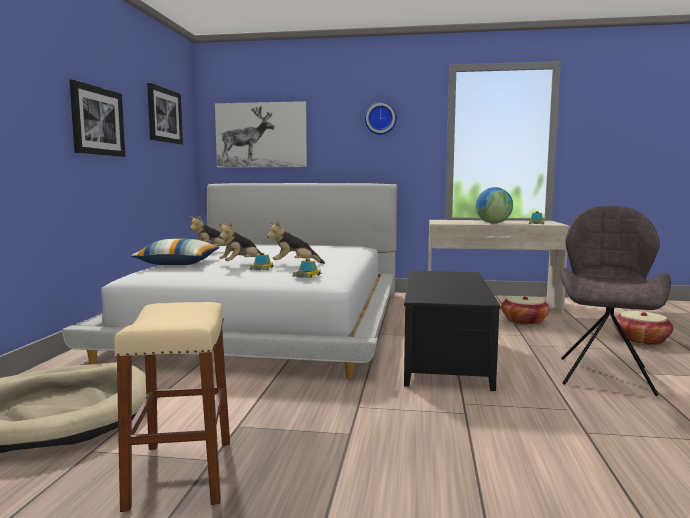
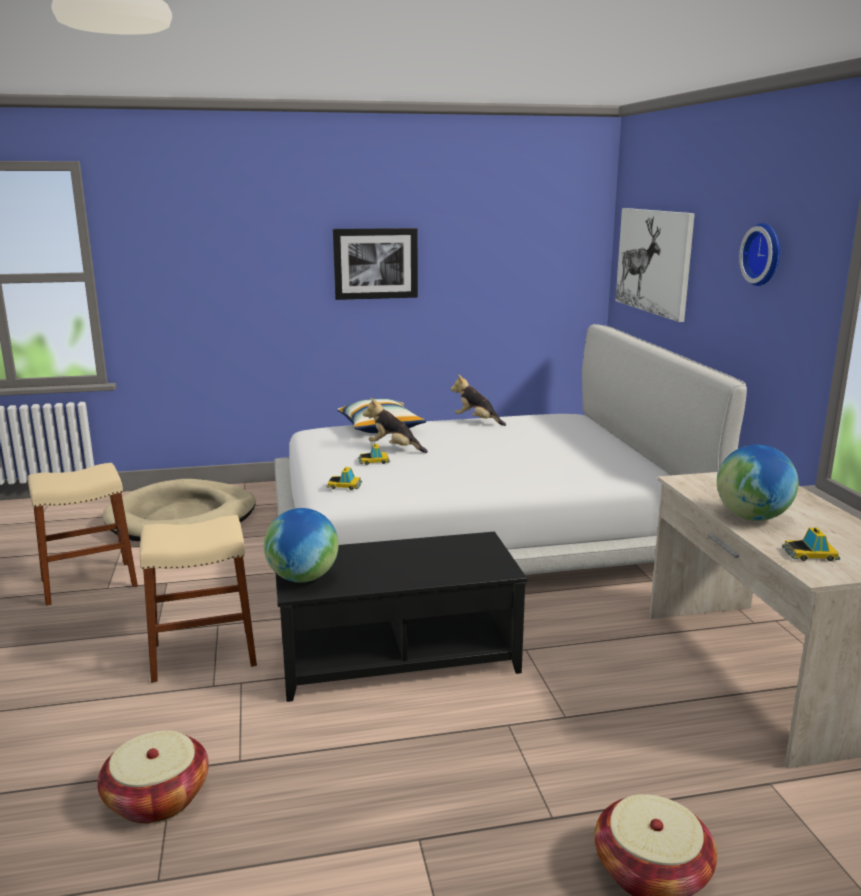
camera: 70 degrees right, 10 degrees up
(164, 115) = (518, 237): picture -> none
(294, 264) = (417, 468): plush toy -> none
(410, 414) = (203, 654): none -> beige stool
(462, 299) = (303, 578): none -> globe
(524, 321) = (667, 717): basket -> basket (157, 798)
(605, 374) = (393, 800): grey chair -> none

